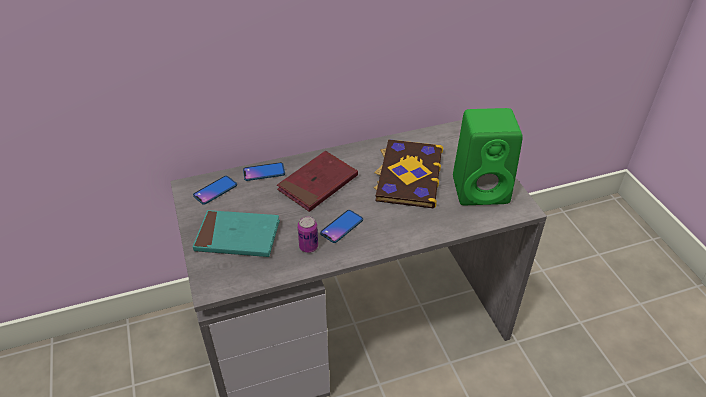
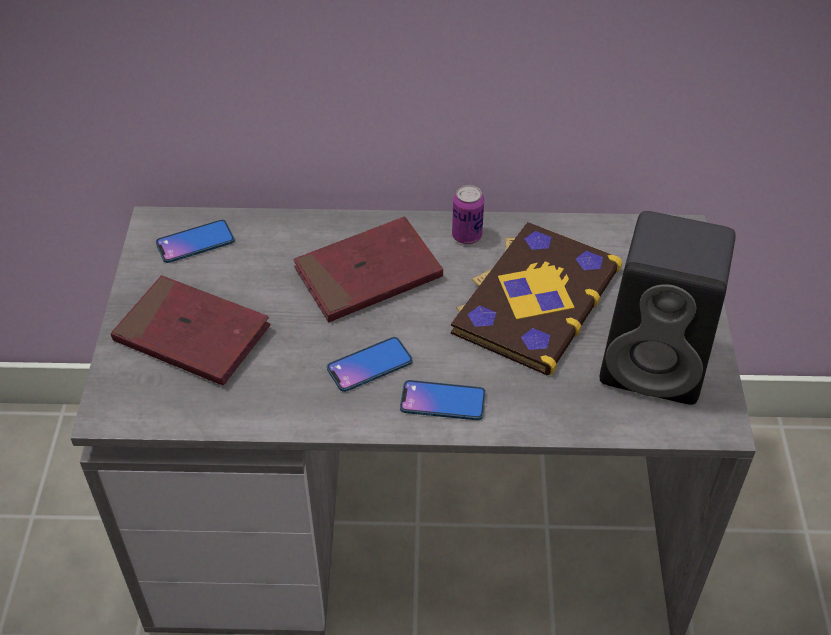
camera: 20 degrees right, 5 degrees up
(237, 237) = (192, 335): turquoise book -> red book
(264, 172) = (288, 229): phone -> phone (443, 401)
(308, 247) = (297, 386): can -> can (466, 236)
(482, 189) = (658, 363): green speaker -> black speaker

